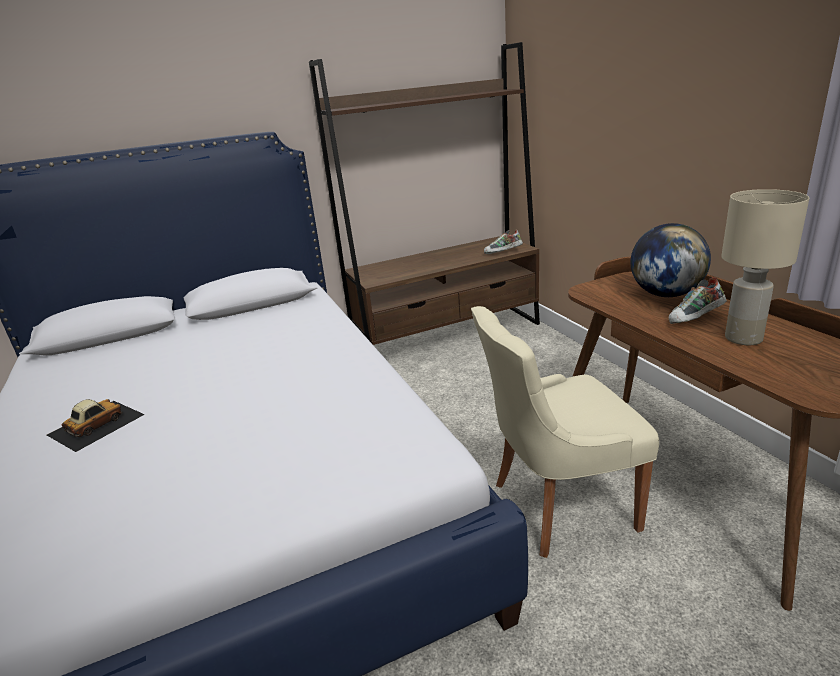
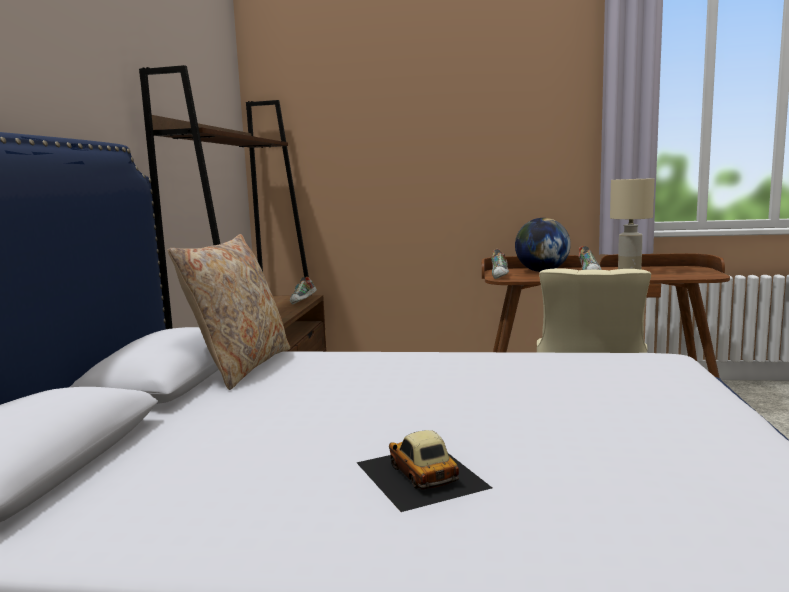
camera: 60 degrees left, 15 degrees down
(282, 308) = (240, 366): none -> beige pillow
(598, 287) = (500, 276): none -> shoe

